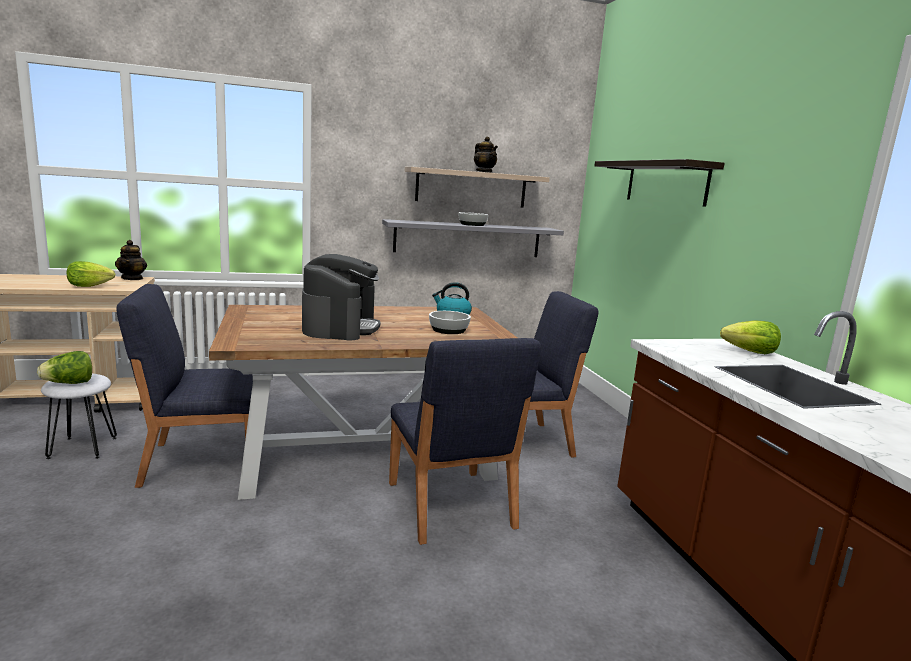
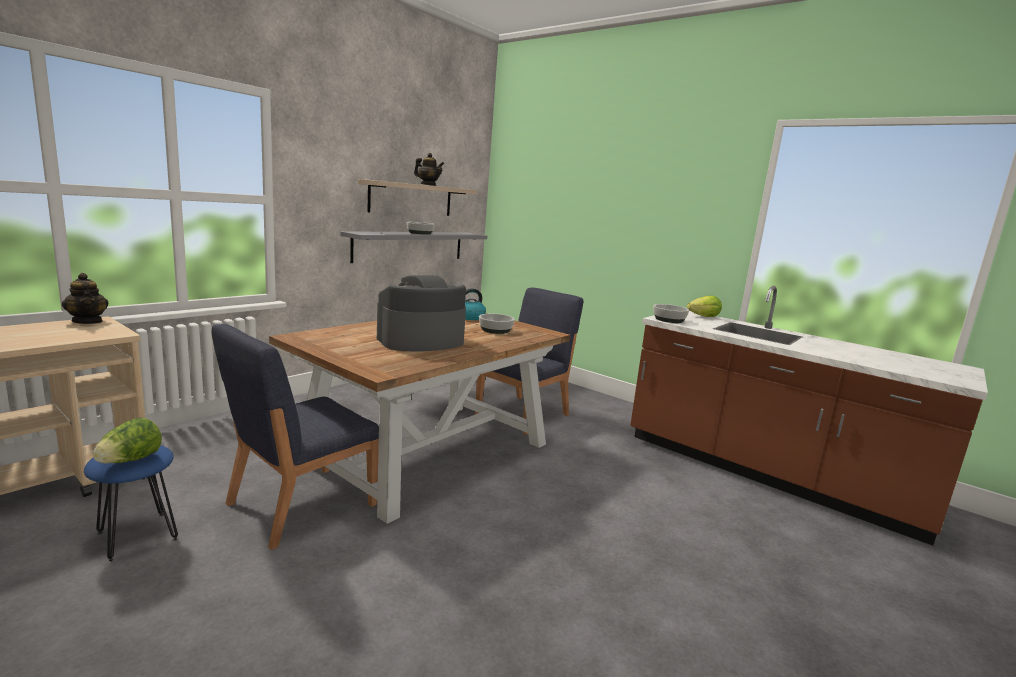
camera: 35 degrees left, 0 degrees up
(83, 447) = (137, 535): white stool -> blue stool
(89, 286) = (60, 338): lettuce -> none
(340, 327) = (420, 341): coffee machine -> coffee machine turned 90 degrees counterclockwise
(450, 506) = (543, 472): blue chair -> none
(666, 183) = (585, 198): shelf -> none
(669, 346) = (668, 320): none -> bowl

